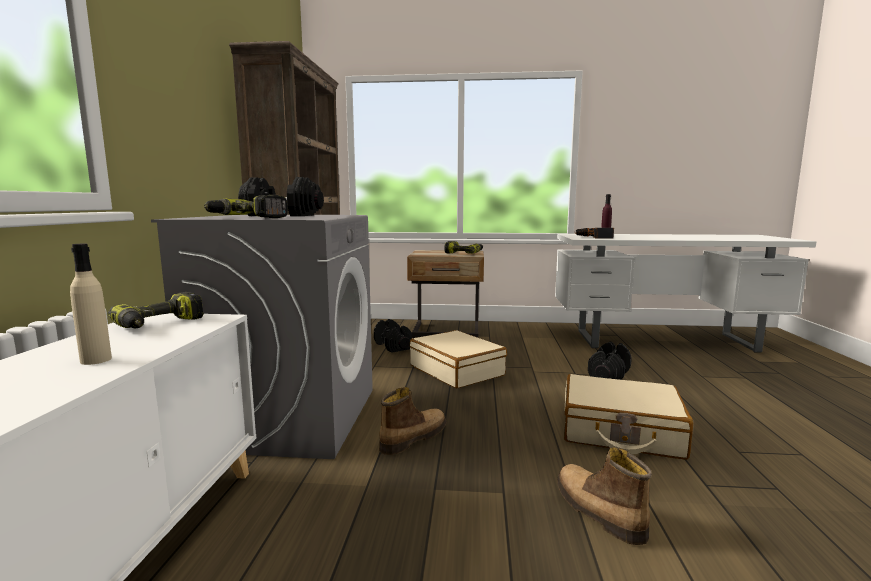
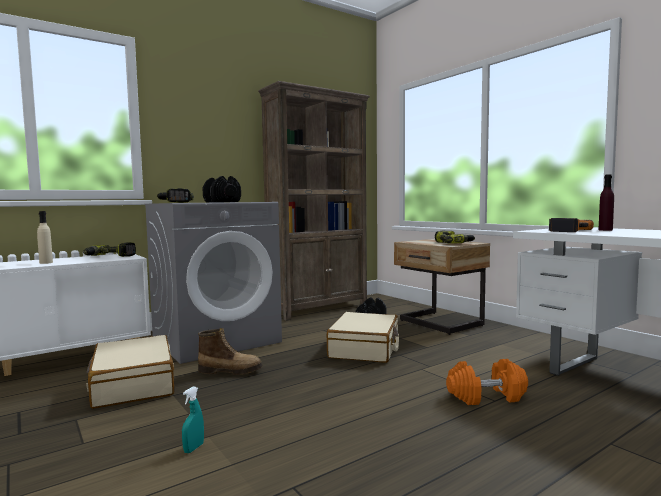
camera: 50 degrees right, 5 degrees down
(596, 511) = (193, 448): boot -> turquoise spray bottle
(608, 374) = (486, 396): black dumbbell -> orange dumbbell
(620, 431) = (350, 429): beige suitcase -> beige suitcase (133, 384)

